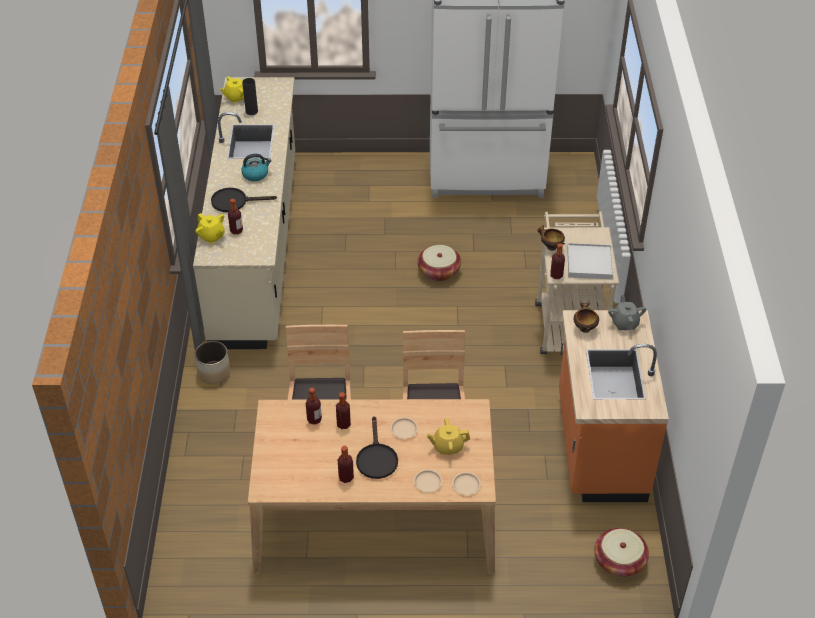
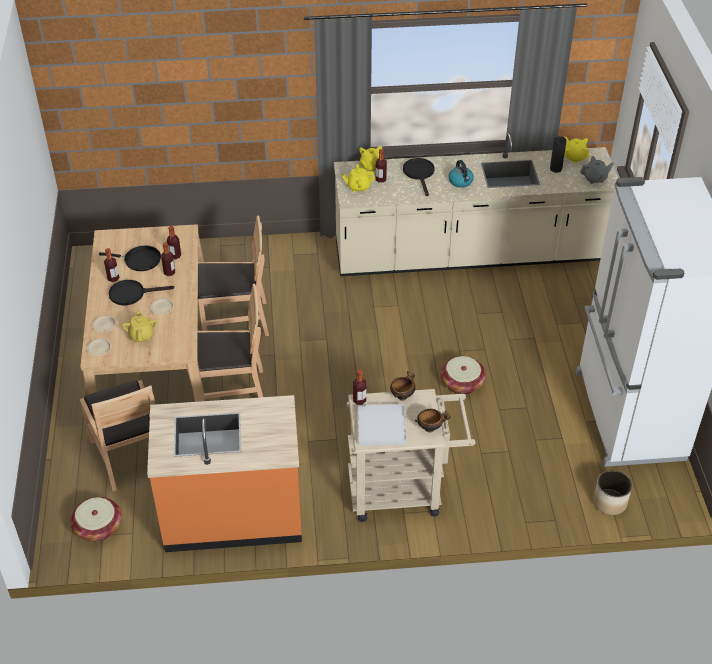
camera: 85 degrees right, 0 degrees up
(214, 373) = (309, 249): planter -> planter (609, 502)
(245, 248) = (358, 187): none -> yellow teapot
(316, 453) = (139, 260): none -> black frying pan
(521, 537) = (129, 455): none -> brown chair
(584, 328) = (269, 411): bowl -> bowl (430, 428)
(624, 323) = (277, 443): grey teapot -> grey teapot (595, 178)

